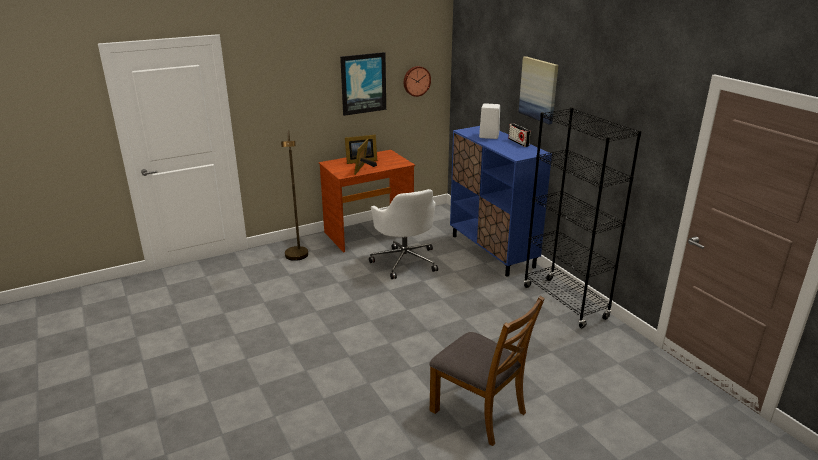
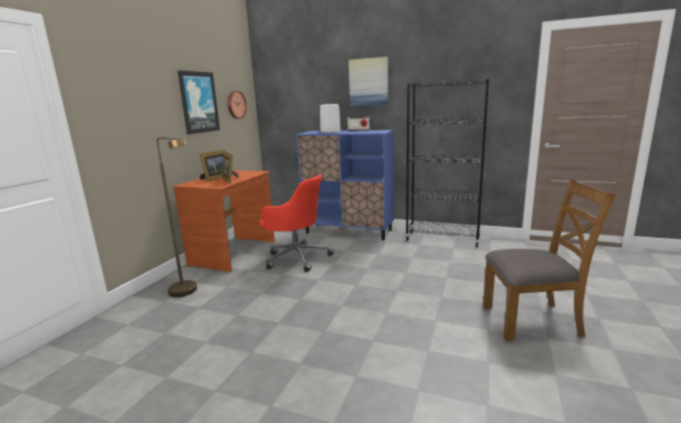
camera: 40 degrees left, 10 degrees down
(405, 261) = (296, 258): white office chair -> red office chair

